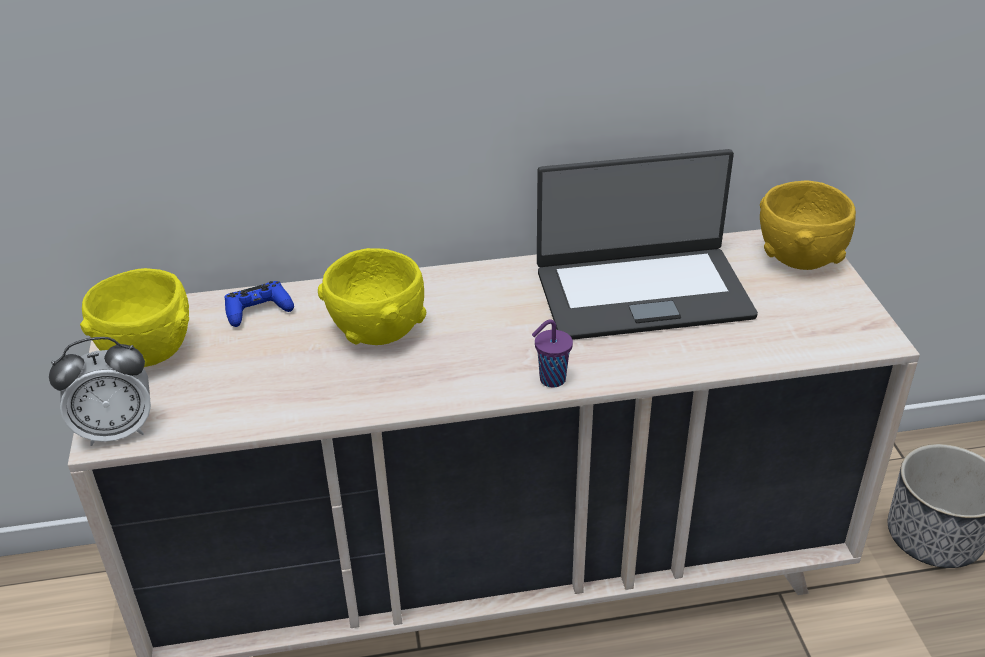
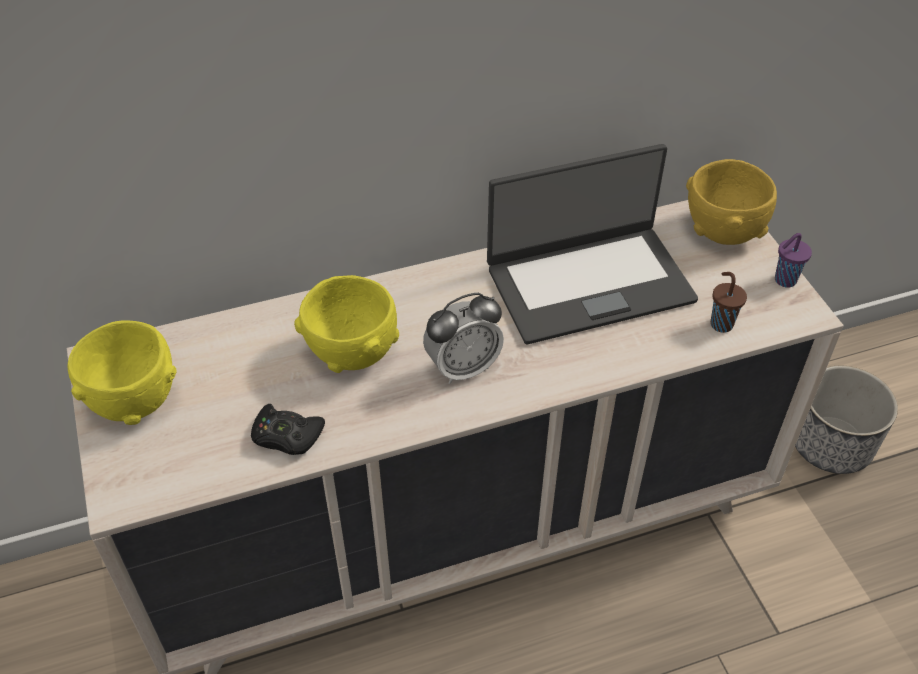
camera: 10 degrees left, 10 degrees up
(116, 430) = (127, 491): alarm clock -> alarm clock (463, 367)
(258, 310) = (230, 340): blue game controller -> none
(290, 398) = (286, 436): none -> black game controller
(550, 380) = (525, 388): purple cup -> purple cup (784, 280)
(779, 340) = (720, 323): none -> brown cup

